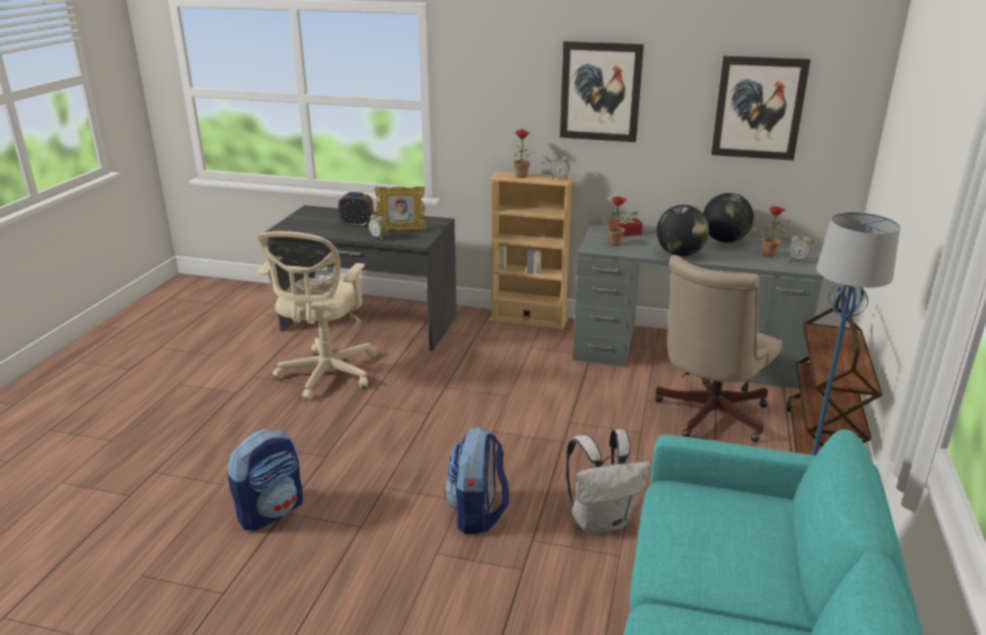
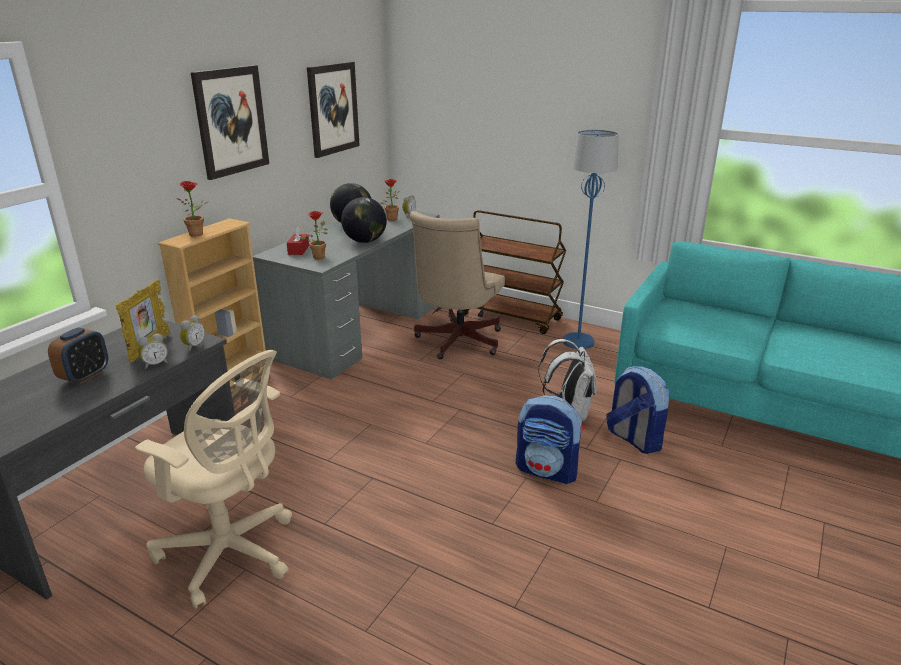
camera: 75 degrees left, 0 degrees up
(271, 511) = (509, 618): backpack -> backpack (633, 439)
(559, 178) = (228, 222): alarm clock -> alarm clock (193, 346)
(707, 416) = (456, 343): beige office chair -> beige office chair turned 60 degrees clockwise

